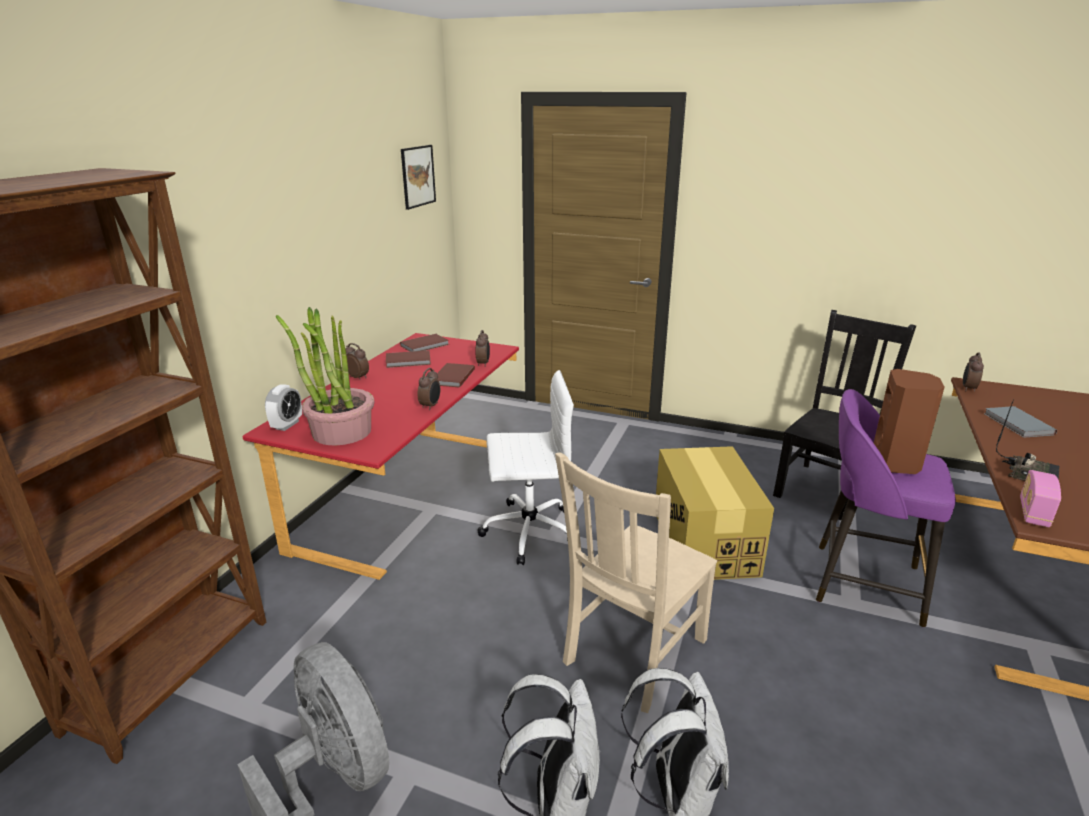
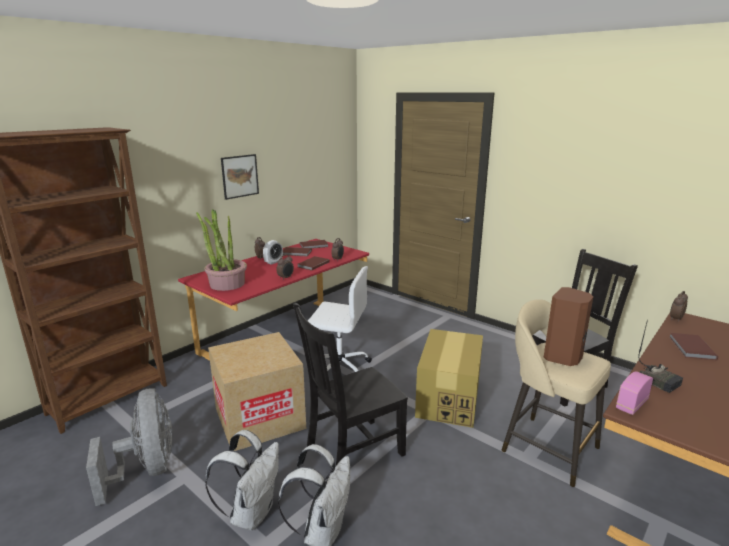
camera: 20 degrees right, 5 degrees down
(287, 425) = (203, 277): alarm clock -> alarm clock (273, 262)
(418, 176) = (327, 142): picture -> picture (240, 176)
(463, 639) = (259, 418): none -> cardboard box
(632, 653) = (352, 450): beige chair -> black chair
(863, 582) = (547, 448): purple stool -> beige stool
(1017, 424) = (690, 348): grey book -> brown book

